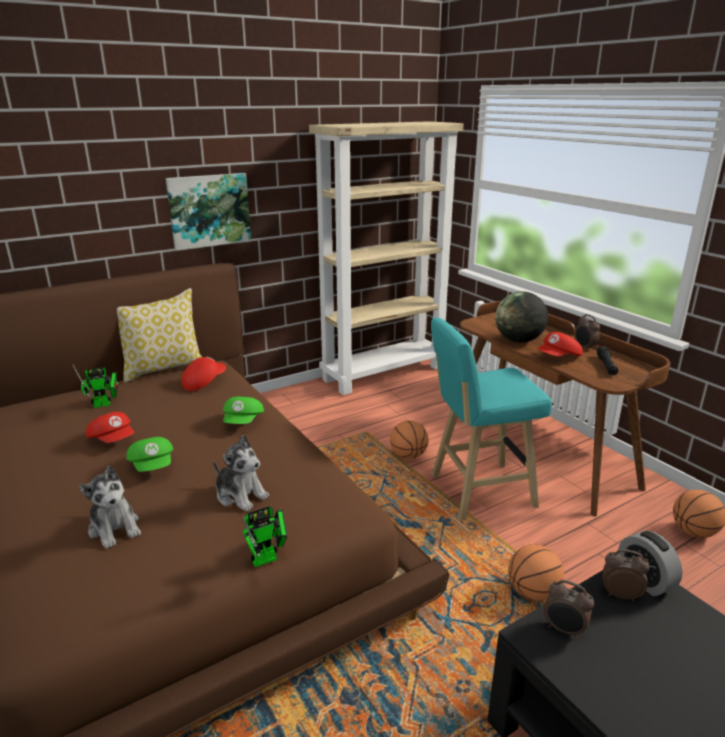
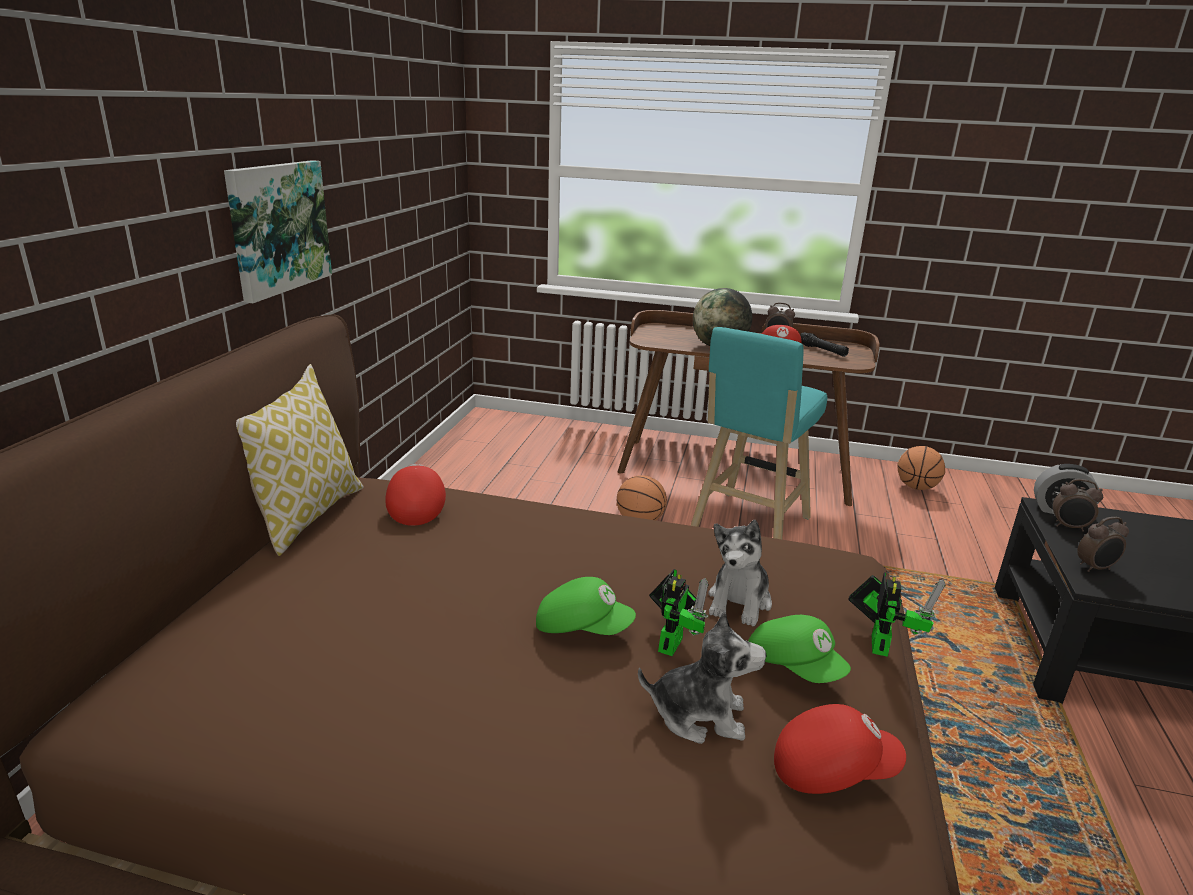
camera: 45 degrees left, 0 degrees up
(105, 404) = (325, 594): toy robot -> toy robot (672, 641)
(113, 439) = (453, 628): red cap -> red cap (832, 769)
(240, 495) = (739, 602): plush toy -> plush toy turned 120 degrees clockwise
(244, 422) = (571, 530): green cap -> green cap (794, 666)
(384, 372) = (470, 445): beige bookcase -> none
(532, 592) = (910, 586): basketball -> none
(620, 594) = (1069, 527): alarm clock -> alarm clock turned 135 degrees counterclockwise

